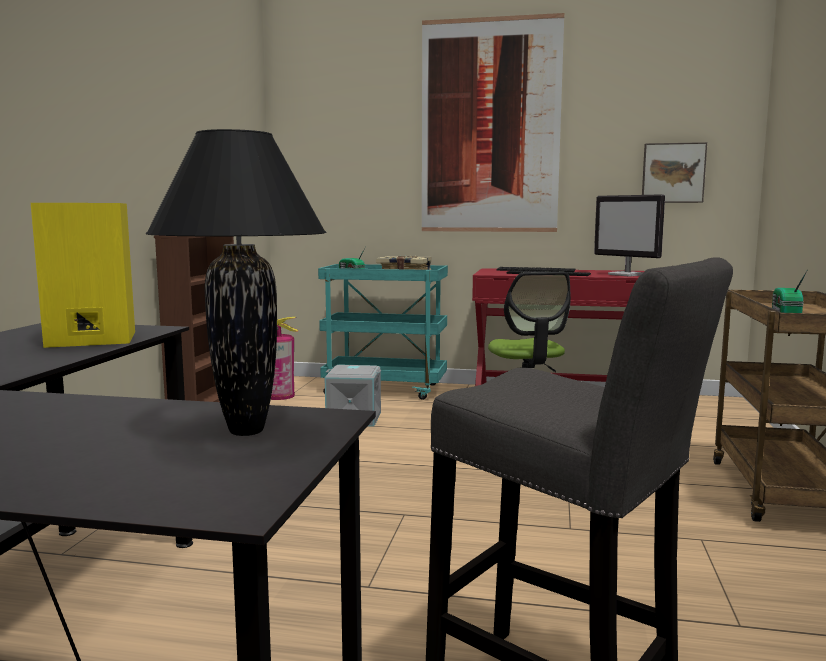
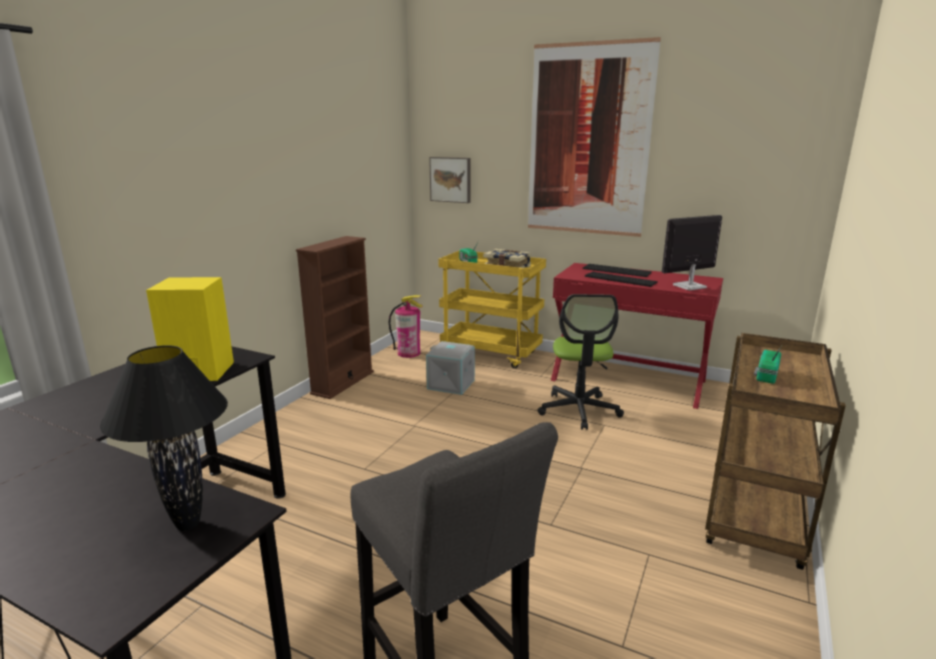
camera: 15 degrees right, 10 degrees up
(386, 389) = (492, 354): turquoise cart -> yellow cart
(627, 275) = (689, 286): monitor -> monitor turned 90 degrees clockwise
(673, 173) = (751, 191): picture -> picture (451, 179)

